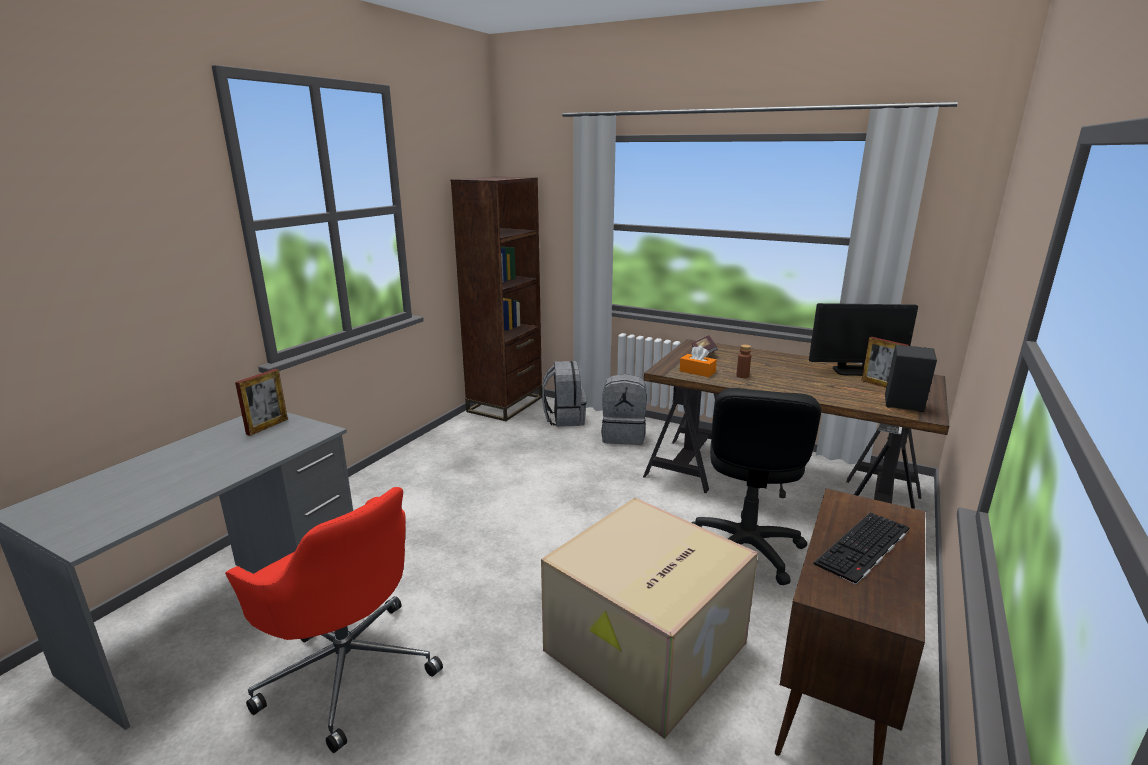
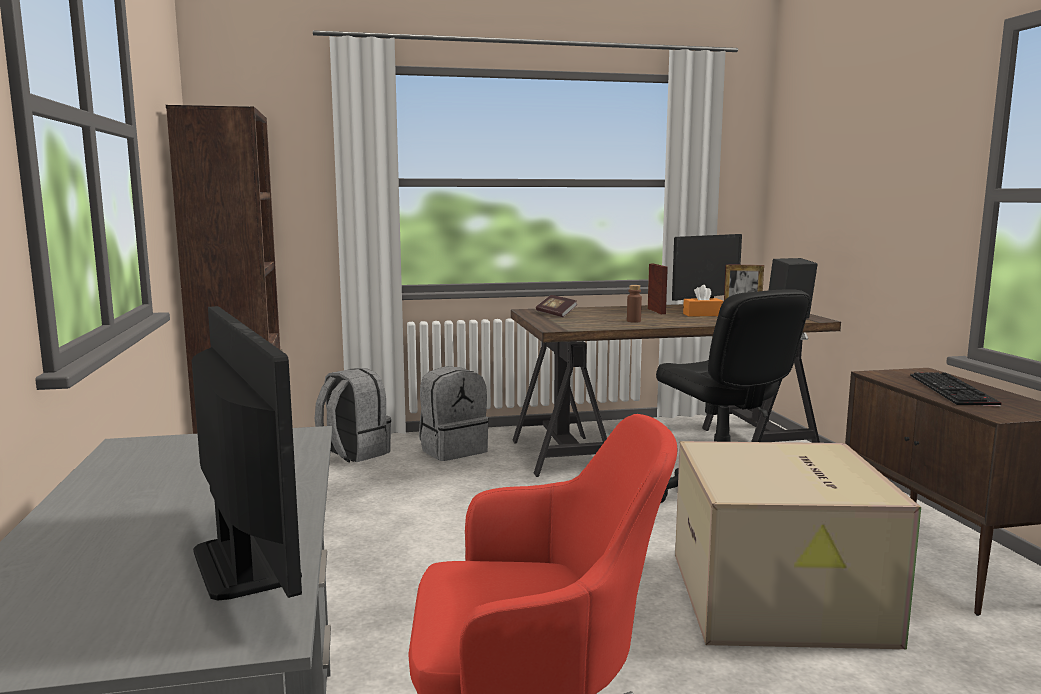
camera: 40 degrees left, 10 degrees down
(147, 506) = (245, 564): none -> monitor
(267, 426) = (187, 451): picture frame -> picture frame (656, 311)
(697, 371) = (588, 324): orange tissue box -> orange tissue box (702, 314)

